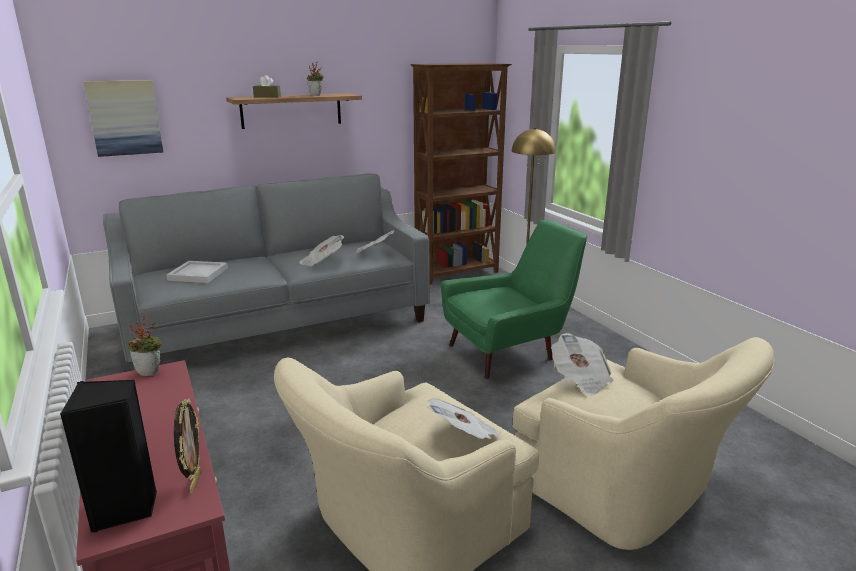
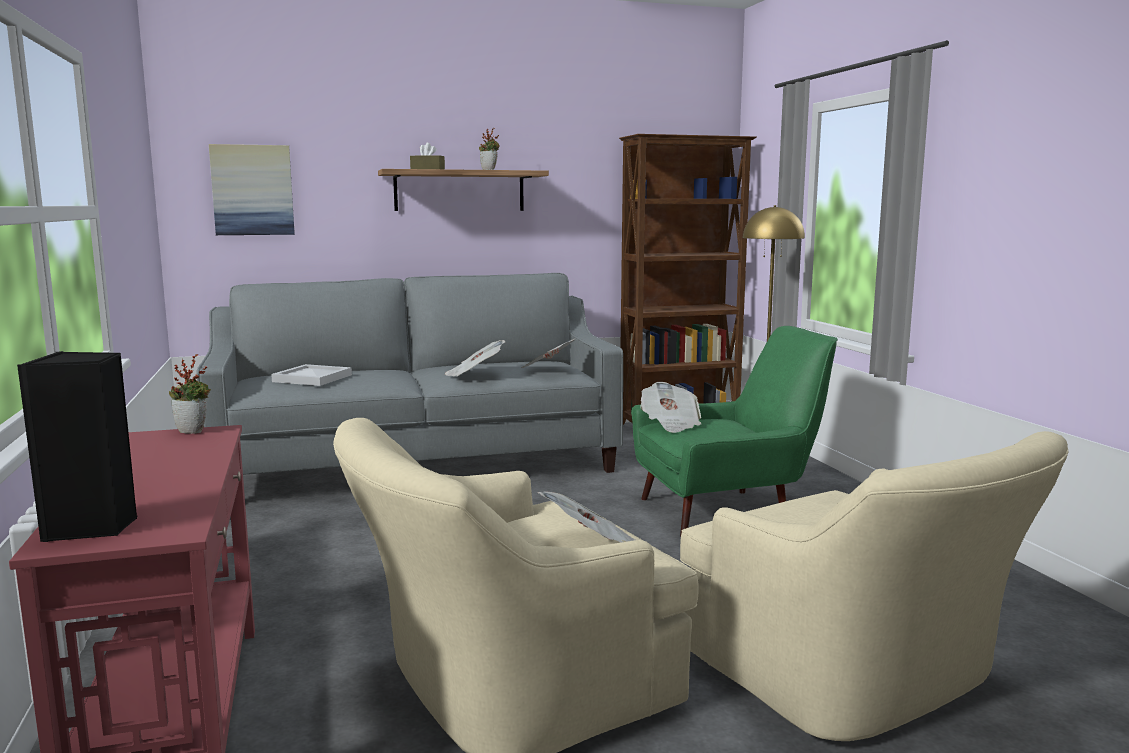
camera: 10 degrees right, 10 degrees down
(194, 482) = (187, 514): picture frame -> none
(580, 379) = (789, 503): newspaper -> newspaper (670, 424)

